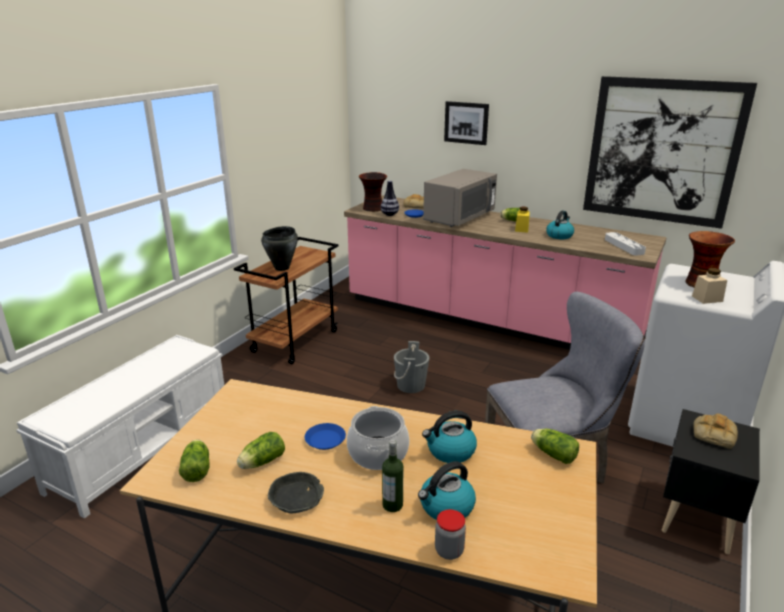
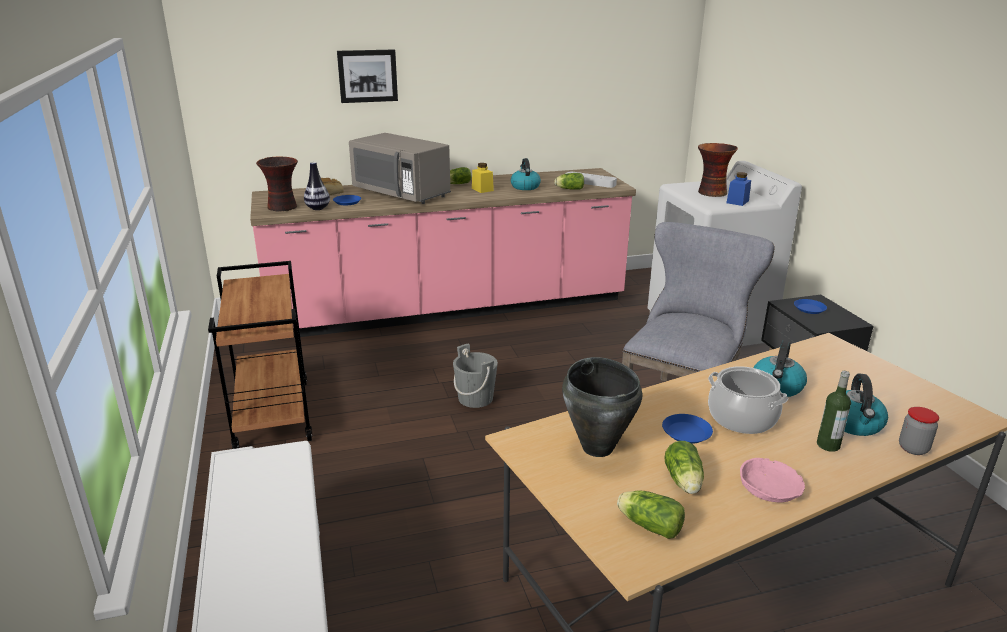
camera: 45 degrees left, 0 degrees up
(282, 268) = (258, 311): black cooking pot -> black cooking pot (598, 447)
(296, 499) = (770, 488): grey bowl -> pink bowl
(459, 218) = (401, 194): grey microwave -> grey microwave turned 135 degrees clockwise
(552, 454) = (827, 353): lettuce -> lettuce (568, 189)
(662, 151) = (585, 82): picture -> none
(707, 299) = (737, 202): beige jar -> blue jar
(713, 434) = (809, 309): bread -> blue plate

